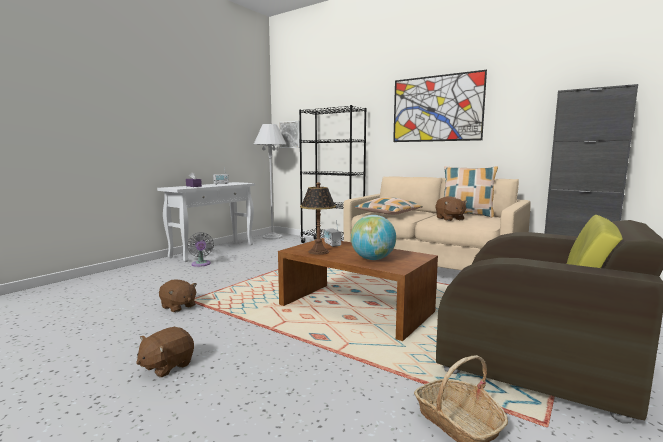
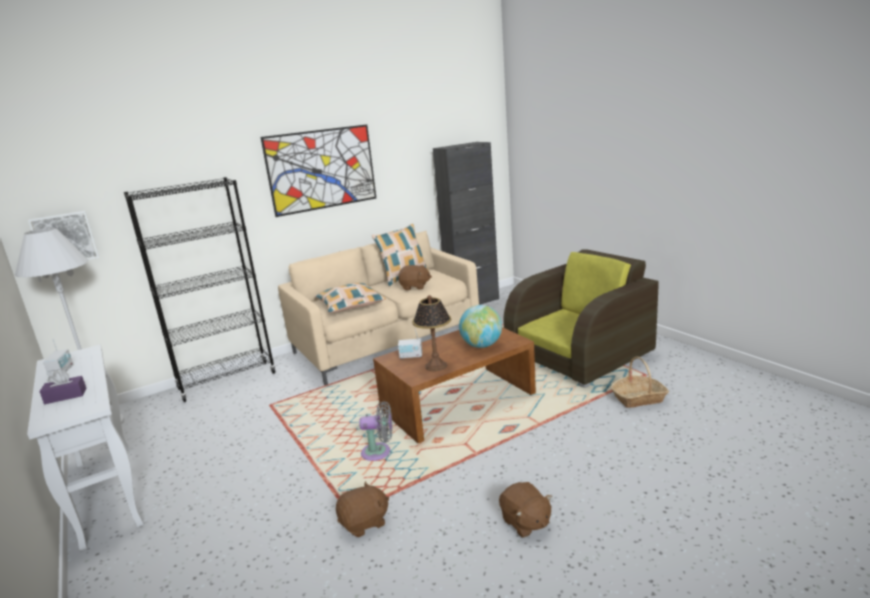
camera: 65 degrees left, 10 degrees up
(201, 264) = (181, 506): grey fan -> grey fan (379, 452)

